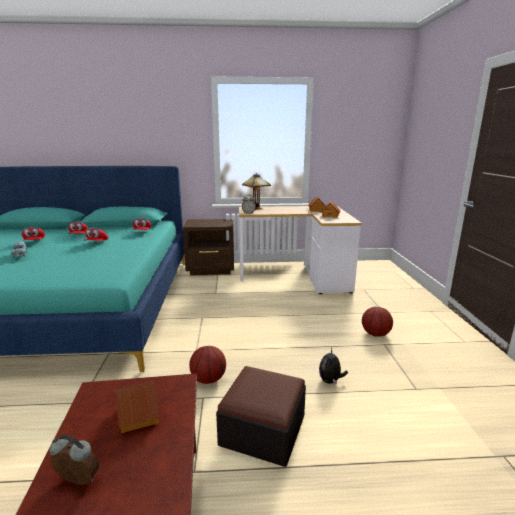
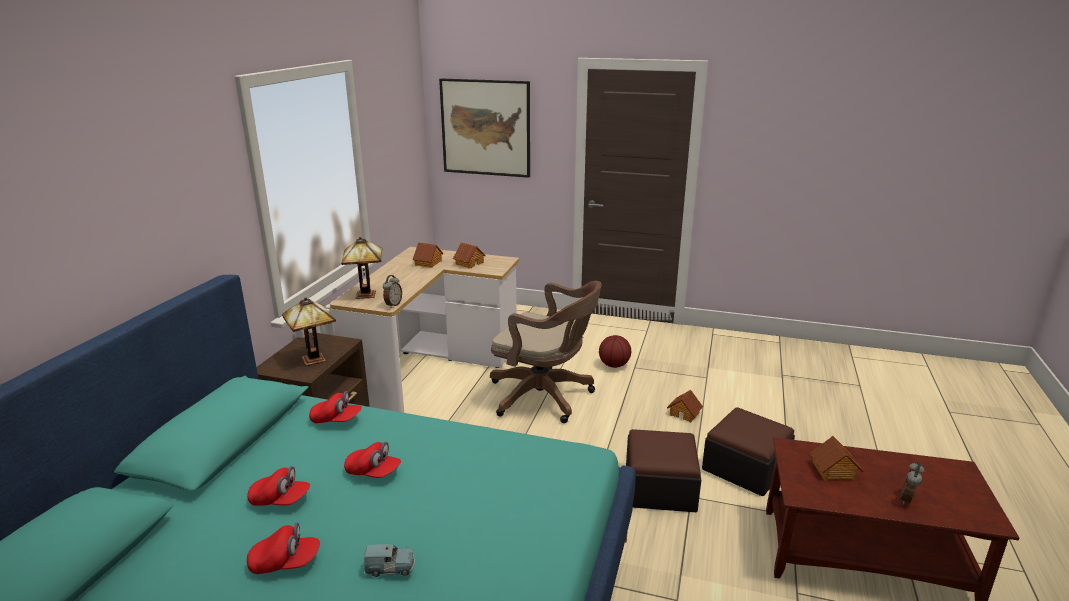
camera: 70 degrees left, 5 degrees up
(205, 224) = (315, 358): none -> table lamp
(208, 379) = (660, 488): basketball -> ottoman
(297, 315) = (545, 397): none -> brown office chair
(330, 381) = (684, 413): plush toy -> toy house
(427, 134) = (486, 128): none -> picture

